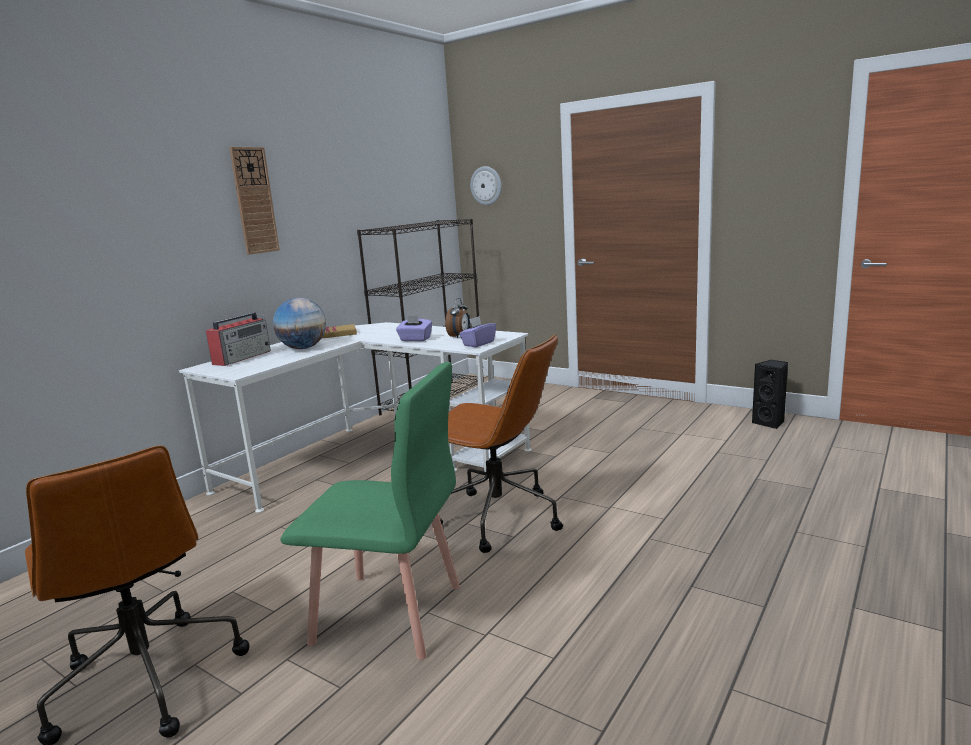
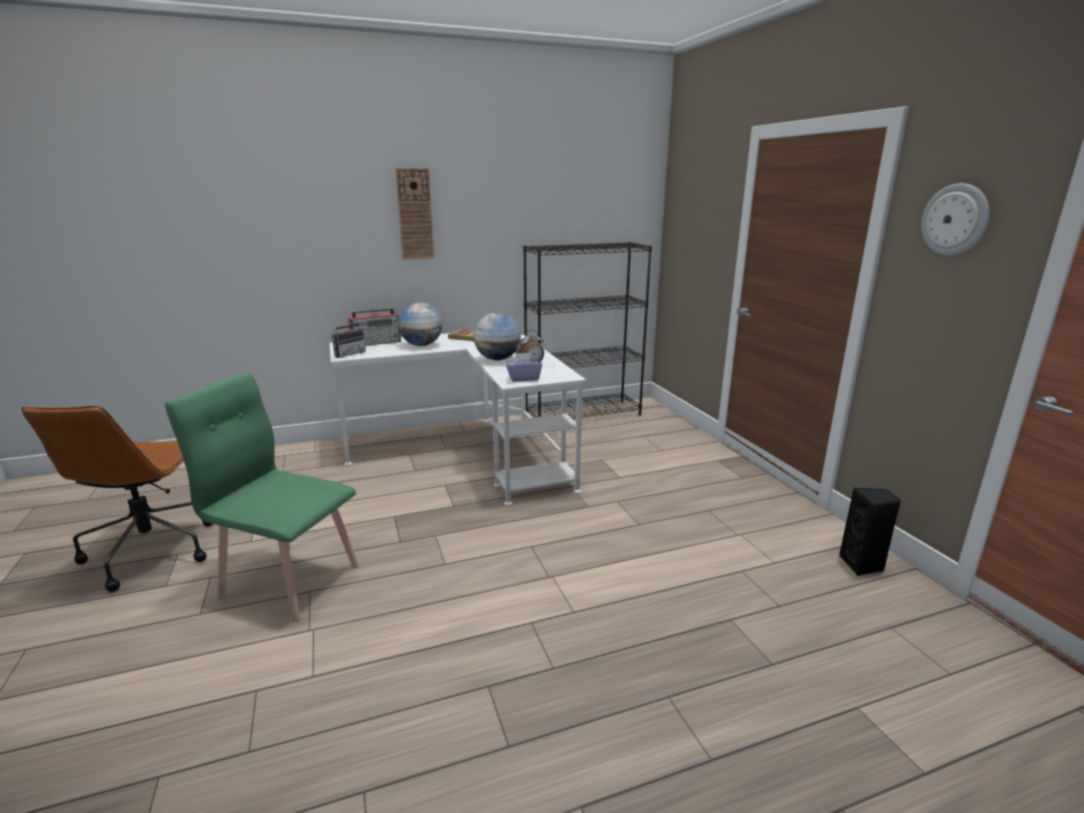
camera: 35 degrees right, 5 degrees up
(238, 371) = (348, 354): none -> radio
(389, 614) = (290, 580): green chair -> green chair turned 150 degrees clockwise
(415, 339) = (498, 359): purple tissue box -> globe
(486, 185) = (684, 211): wall clock -> wall clock (955, 220)
(495, 518) = (458, 541): brown office chair -> none

